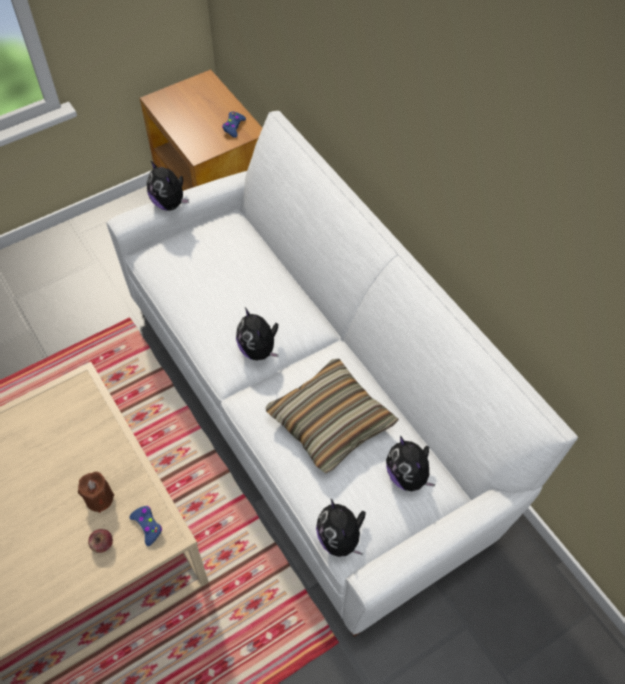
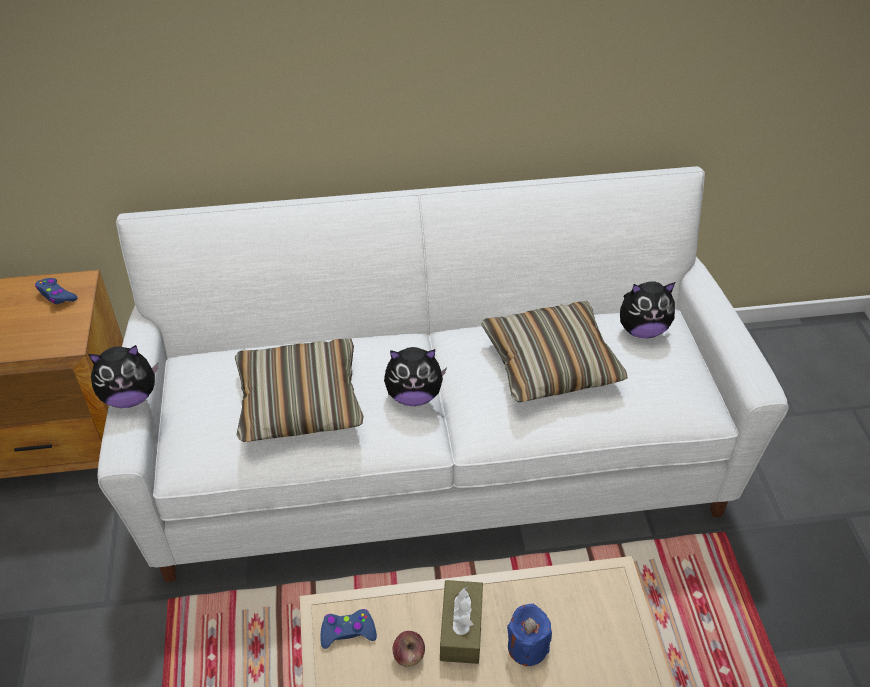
camera: 65 degrees left, 10 degrees down
(98, 456) = (461, 628): none -> brown tissue box
(99, 498) = (527, 647): brown candle -> blue candle
(102, 544) = (597, 662): apple -> apple (409, 655)
(147, 526) = (590, 602): blue game controller -> blue game controller (347, 632)
(216, 288) = (299, 402): none -> pillow
(340, 539) = (692, 409): plush toy -> none

